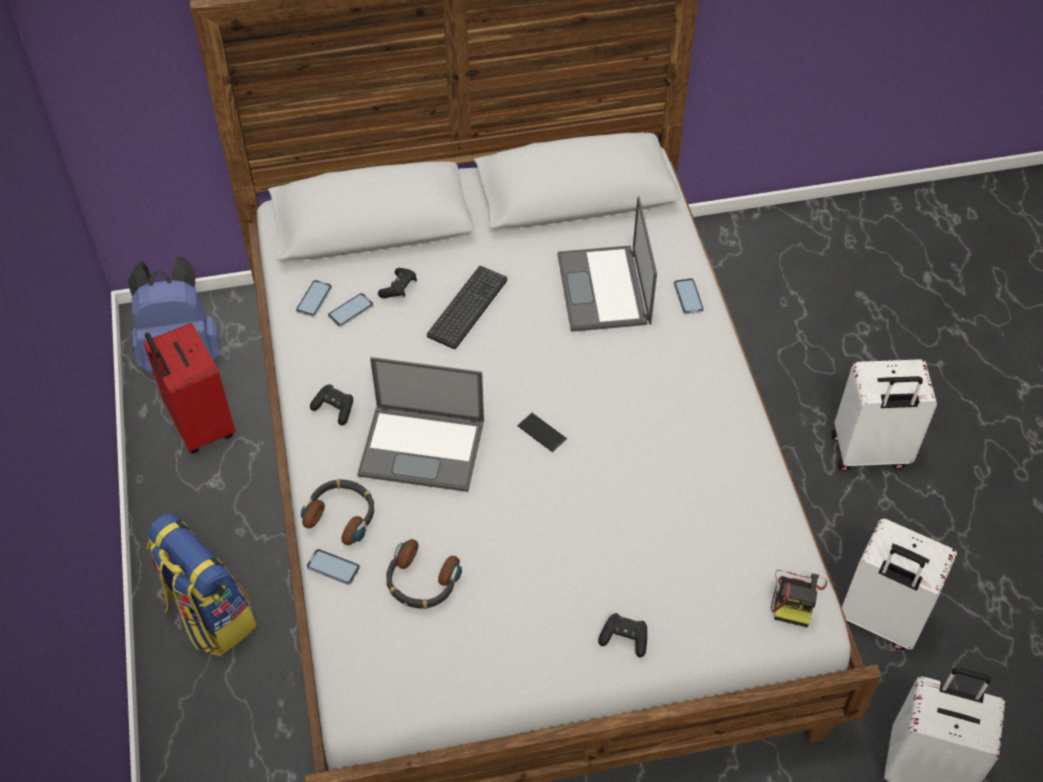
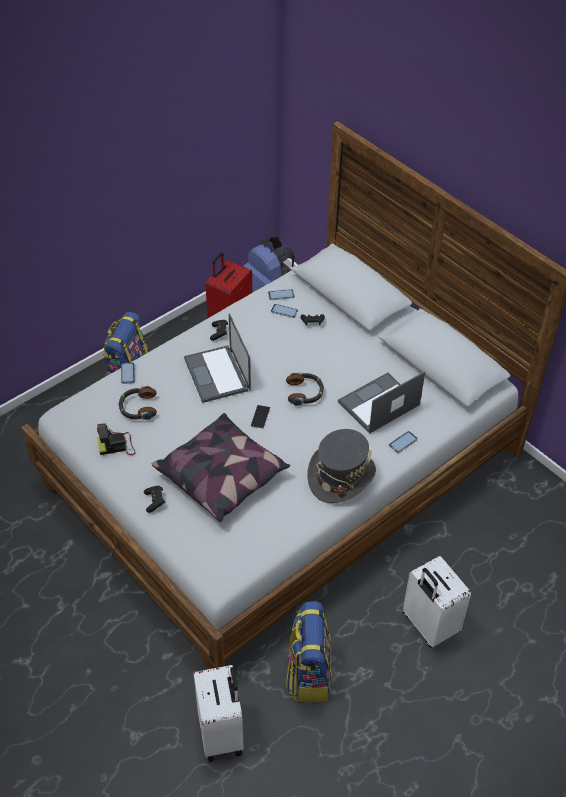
camera: 60 degrees right, 5 degrees down
(342, 515) = (159, 363): headphones -> headphones (305, 392)
(467, 307) = (321, 354): keyboard -> none
(625, 530) = (222, 476): none -> pillow
(707, 390) = (341, 476): none -> grey hat
(796, 597) = (226, 567): camera -> camera (117, 445)
(879, 620) = (308, 673): white suitcase -> backpack

